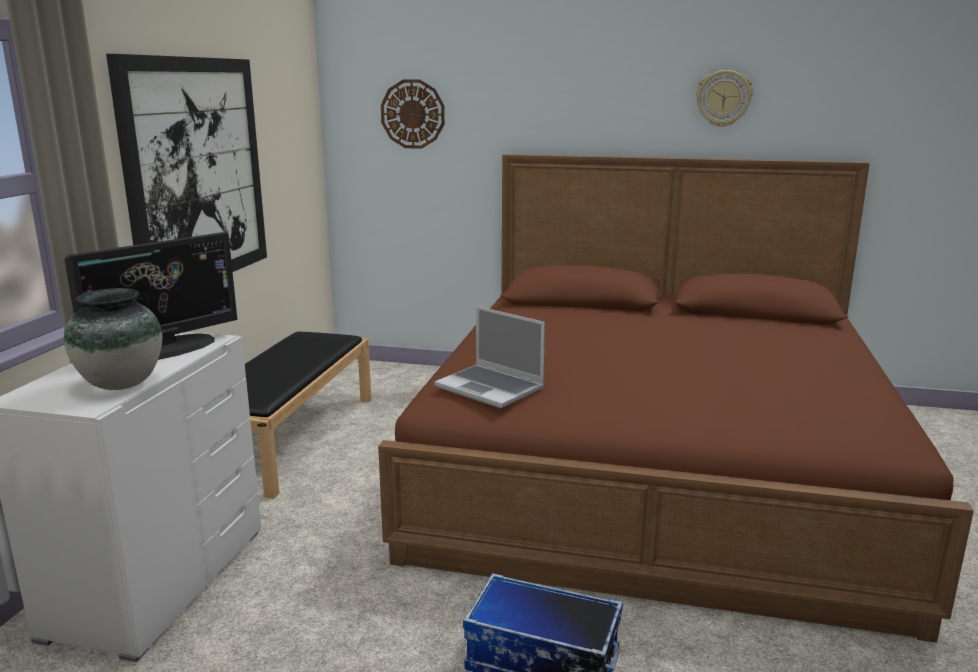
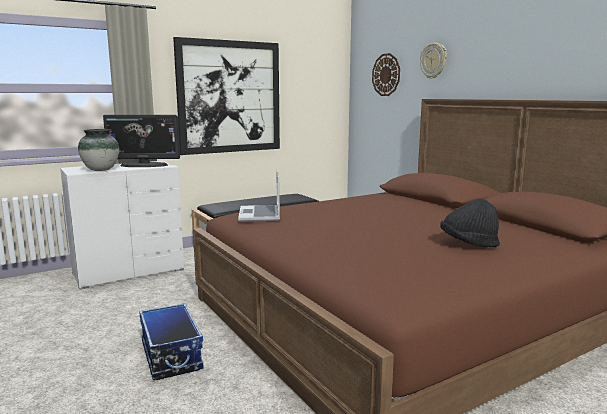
camera: 45 degrees right, 5 degrees down
(723, 98) = (567, 50): wall clock -> wall clock (433, 61)
(783, 357) = (468, 244): none -> black hat

